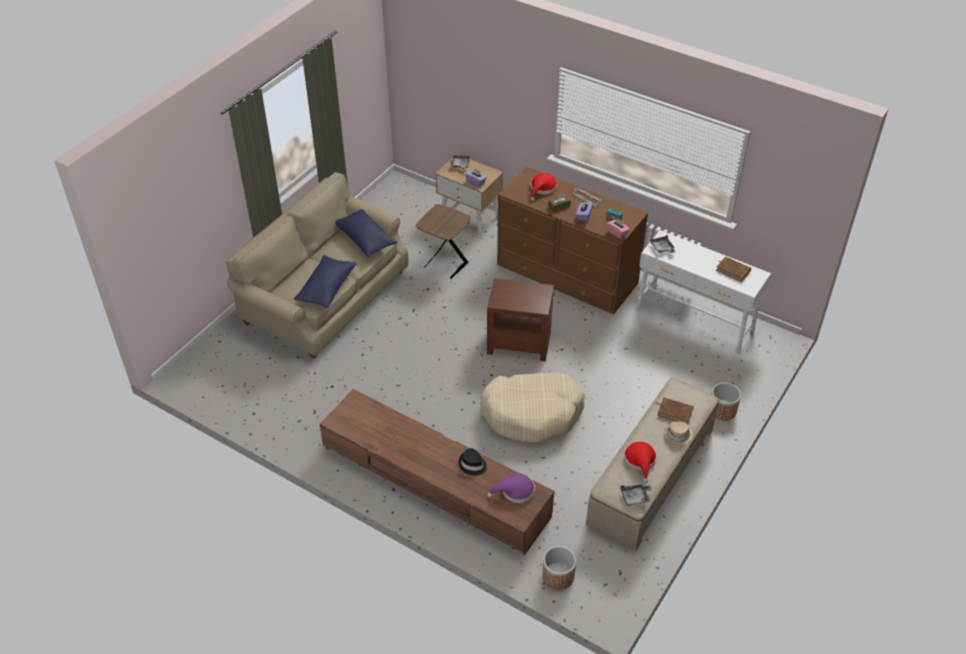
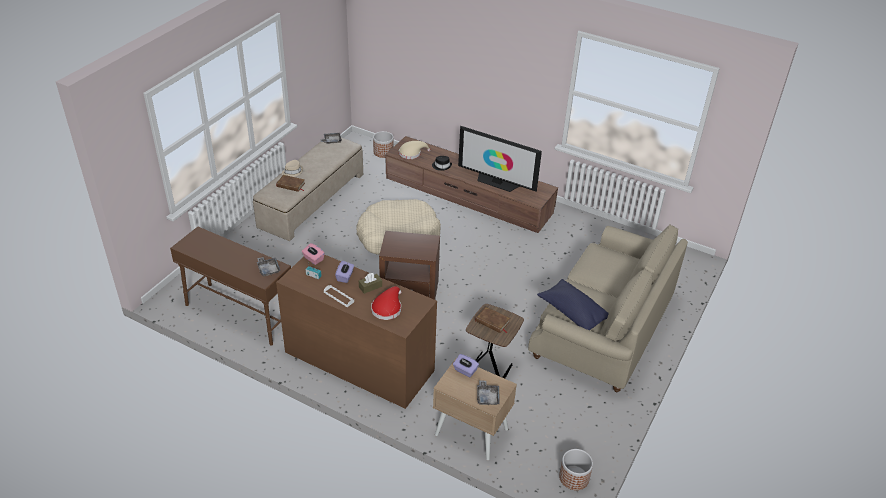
camera: 175 degrees right, 5 degrees down
(326, 288) = (591, 263): blue pillow -> none
(400, 433) = (496, 182): none -> television
(515, 491) = (411, 153): purple hat -> beige hat
(640, 461) = (324, 158): red hat -> none
(694, 321) = (240, 313): white console table -> brown console table
(722, 410) = (242, 241): planter -> planter (574, 477)
(733, 270) = (206, 249): brown book -> brown book (492, 322)

